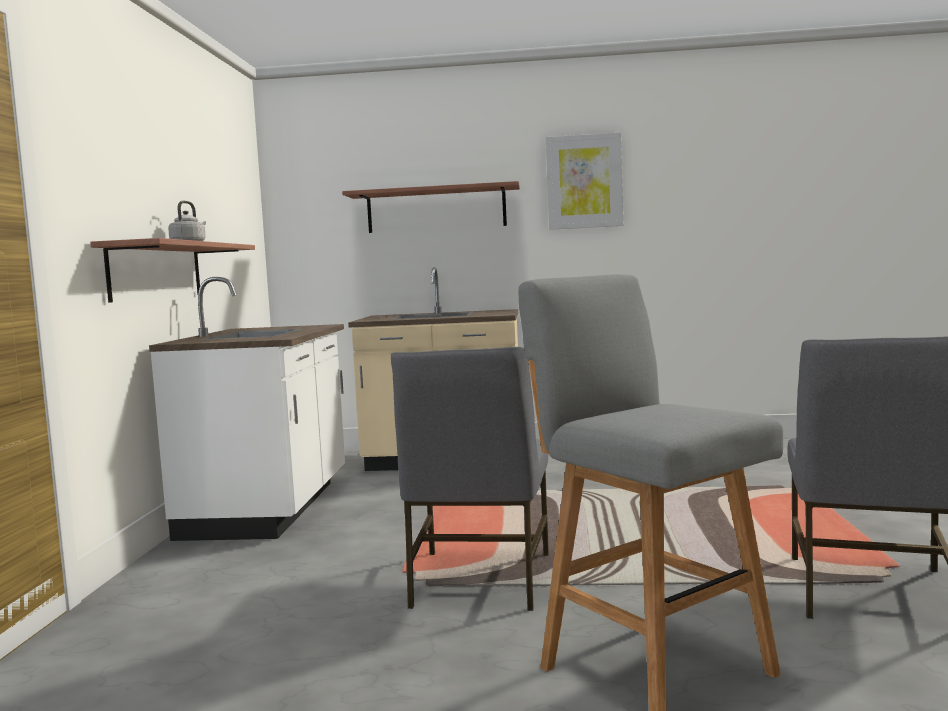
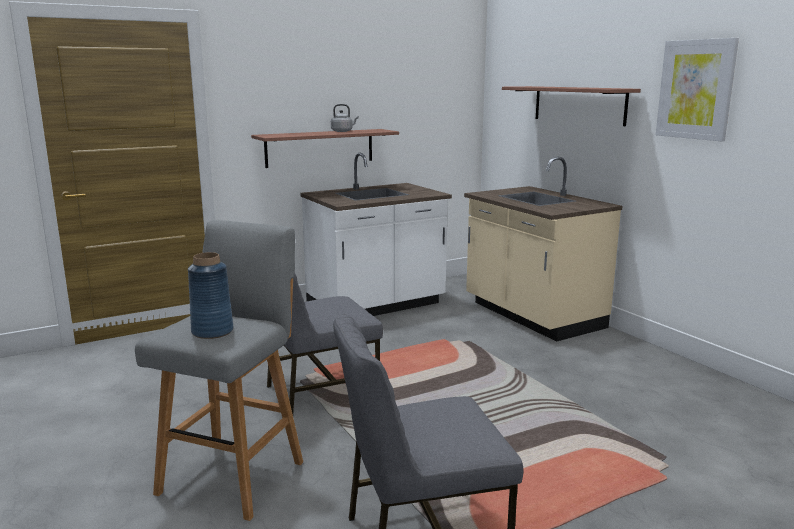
camera: 55 degrees right, 10 degrees up
(689, 412) = (213, 331): none -> blue vase

